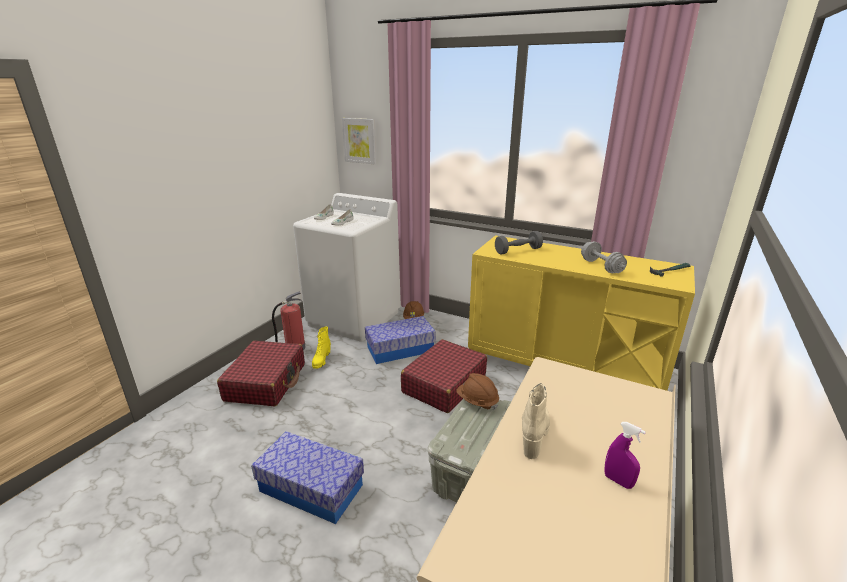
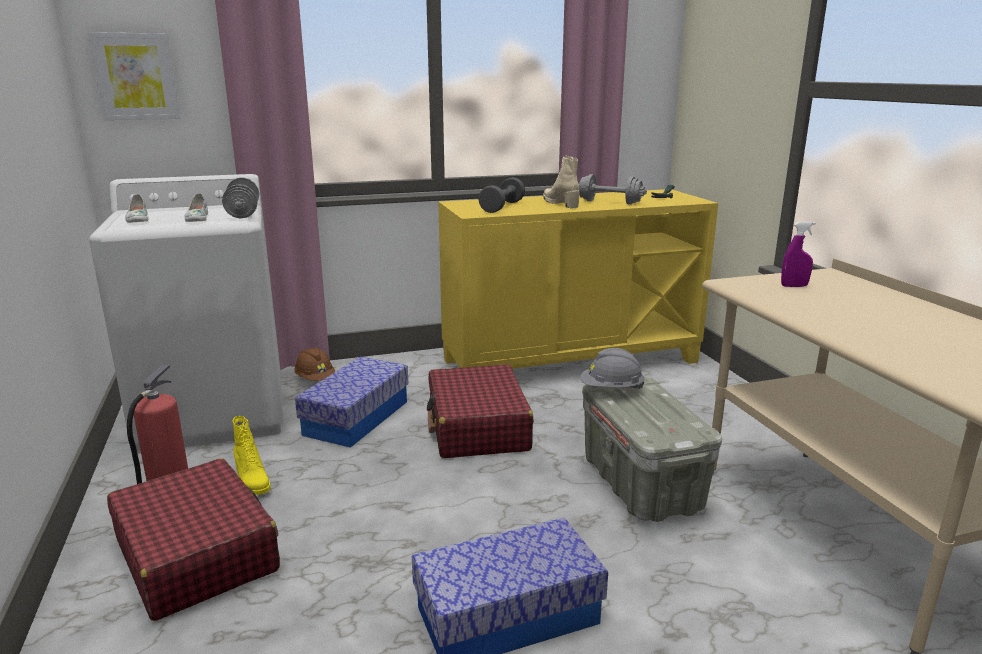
camera: 45 degrees left, 5 degrees down
(365, 223) = (243, 213): none -> grey dumbbell
(477, 401) = (611, 389): brown hard hat -> grey hard hat
(534, 433) = (834, 320): beige boot -> beige boot (561, 204)
(618, 481) = (934, 320): purple spray bottle -> purple spray bottle (794, 286)

